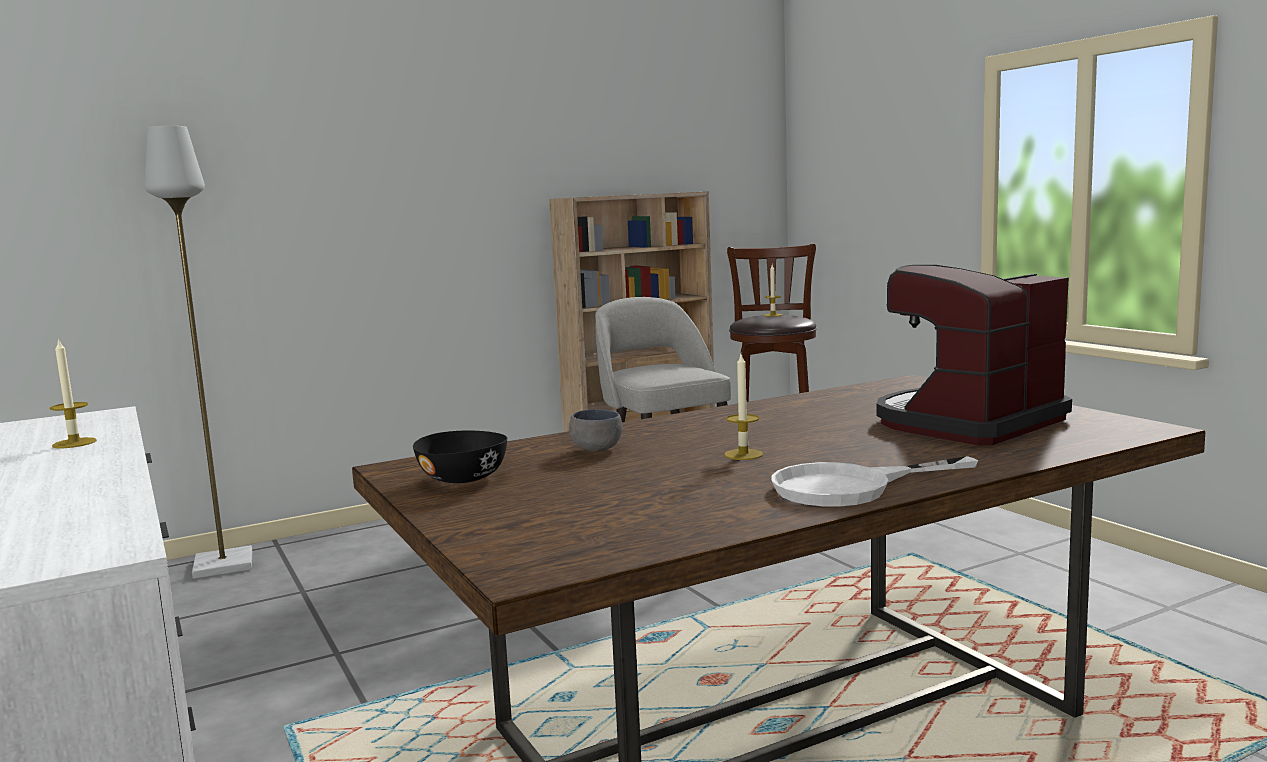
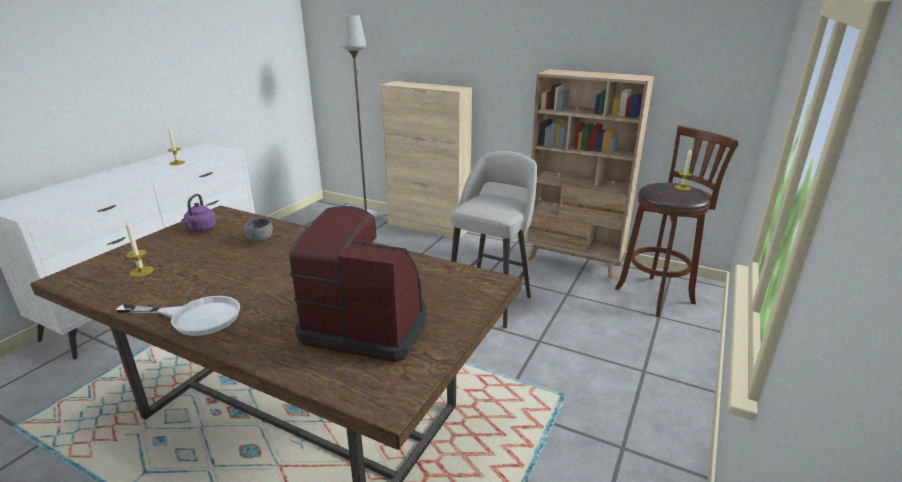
camera: 55 degrees right, 15 degrees up
(372, 530) = (428, 226): none -> beige cabinet
(464, 479) = (201, 229): black bowl -> purple kettle
(743, 454) = (259, 275): candle -> candle (141, 271)
(850, 487) = (195, 317): white frying pan -> white frying pan turned 150 degrees clockwise

